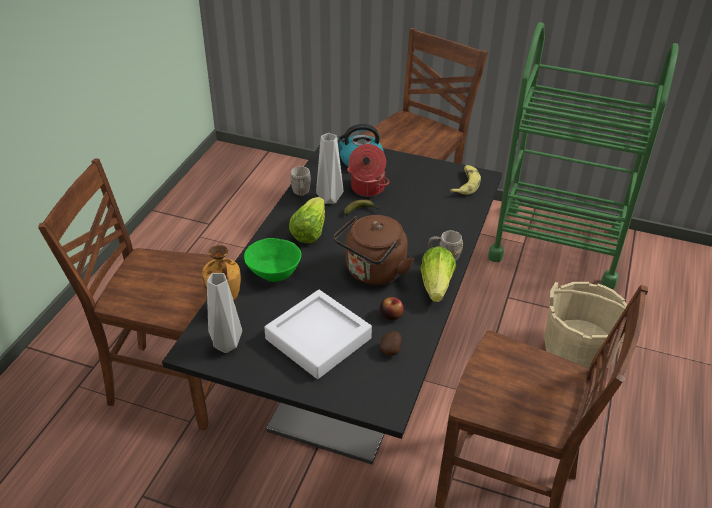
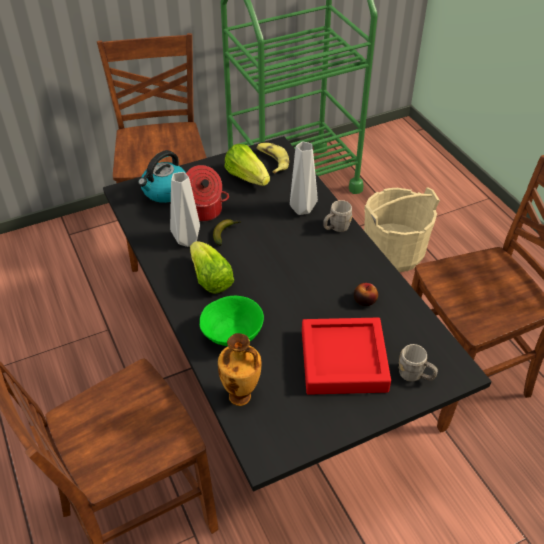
camera: 45 degrees left, 5 degrees up
(225, 345) = (283, 426): grey vase -> grey vase (301, 210)
(301, 193) = (155, 251): grey mug -> grey mug (415, 375)
(318, 339) = (343, 361): white tray -> red tray
(373, 272) = (306, 277): brown kettle -> none
(391, 349) = (401, 326): potato -> none
(436, 285) = (362, 255): lettuce -> lettuce (247, 177)

